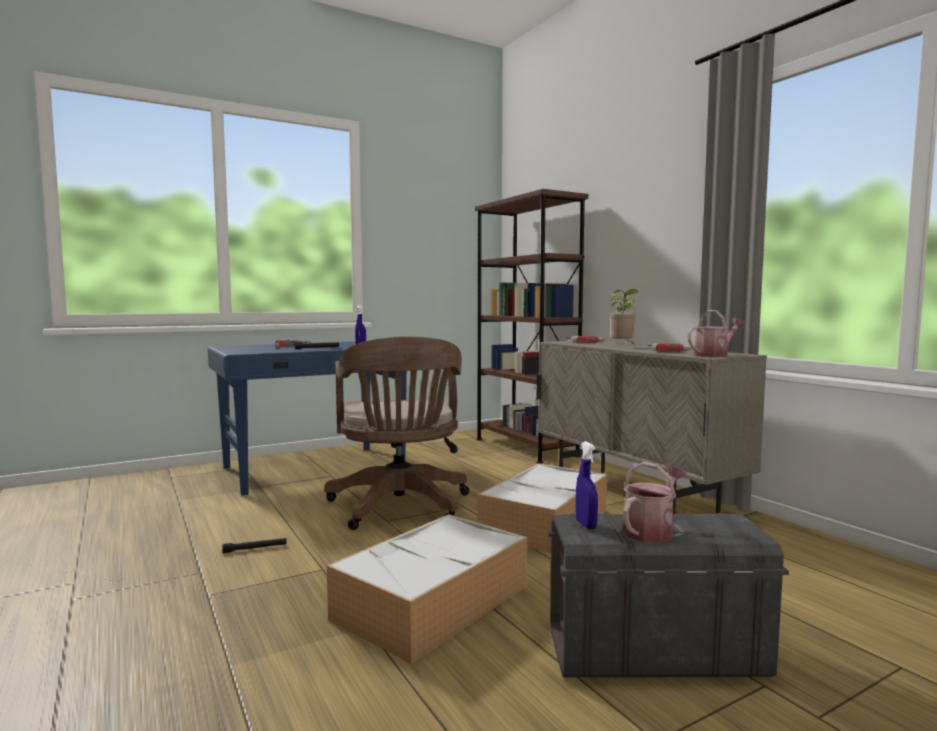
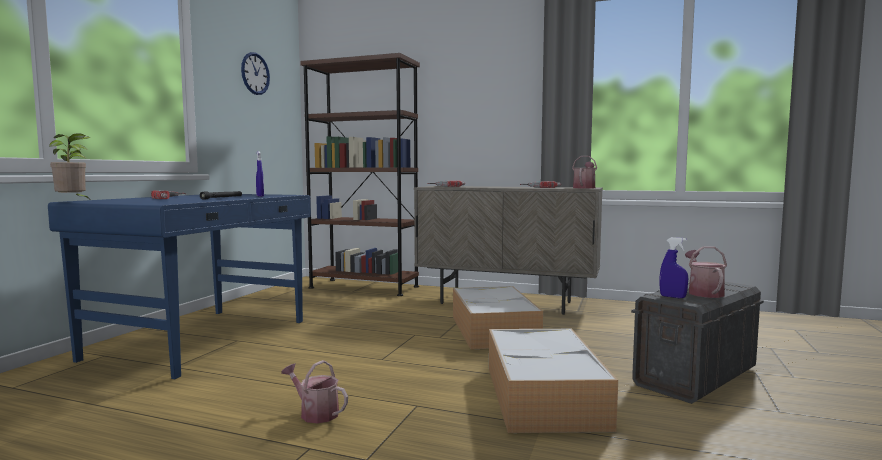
camera: 40 degrees left, 0 degrees up
(255, 549) = (315, 413): black flashlight -> watering can
(400, 508) = (370, 348): brown office chair -> none
(437, 223) = (255, 73): none -> wall clock
(623, 346) = (494, 187): potted plant -> potted plant (73, 202)

